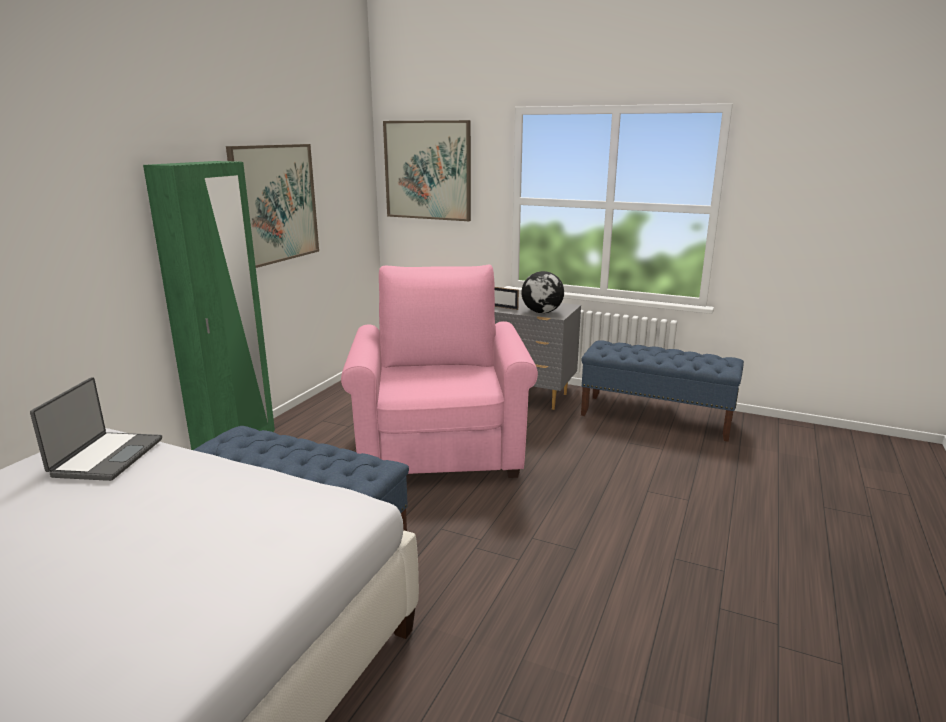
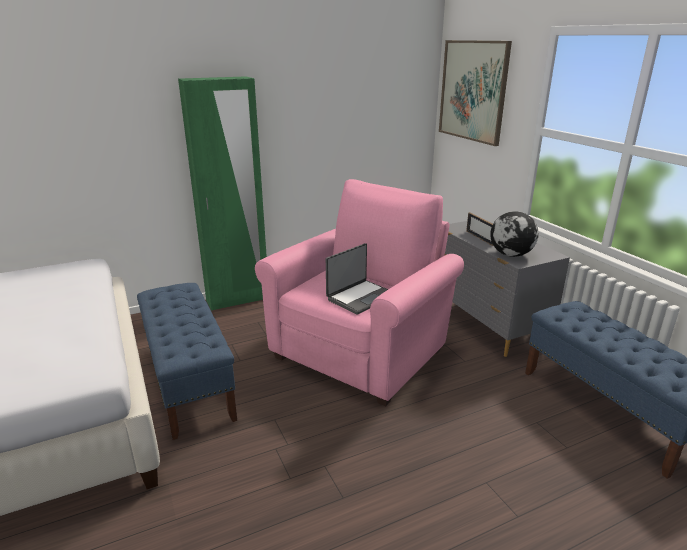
camera: 40 degrees right, 5 degrees up
(106, 457) = (65, 279): laptop -> laptop (360, 297)
(275, 204) = (307, 113): picture -> none

